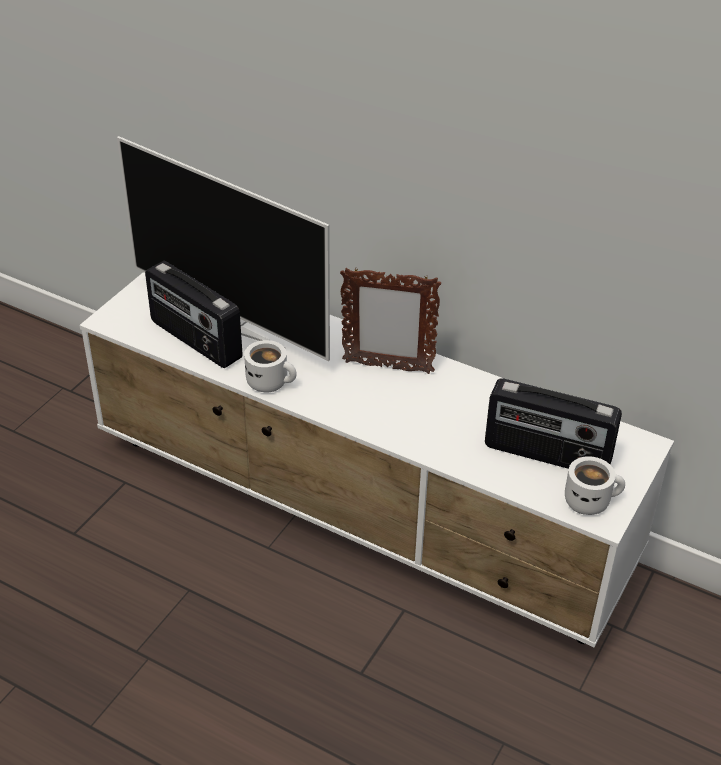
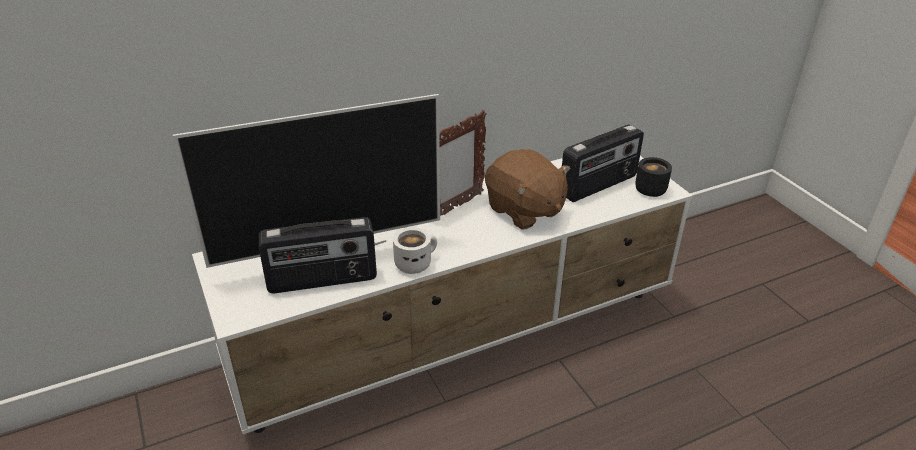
camera: 55 degrees left, 5 degrees down
(432, 417) = (524, 210): none -> brown plush toy
(590, 500) = (650, 188): white mug -> black mug

